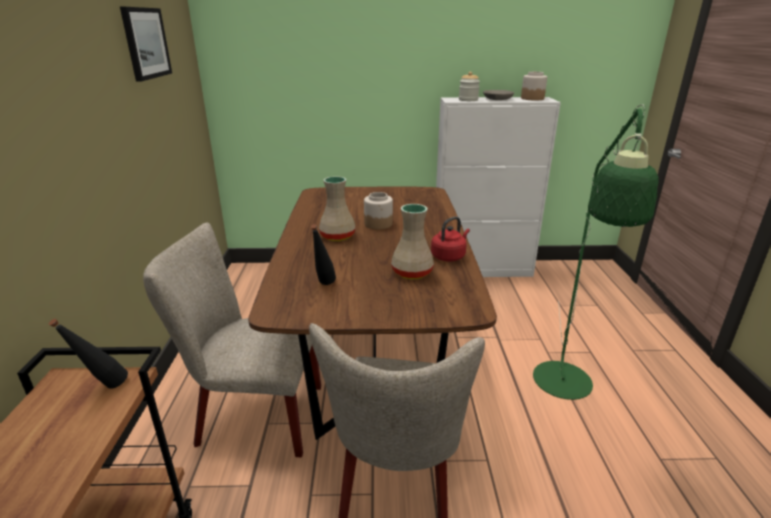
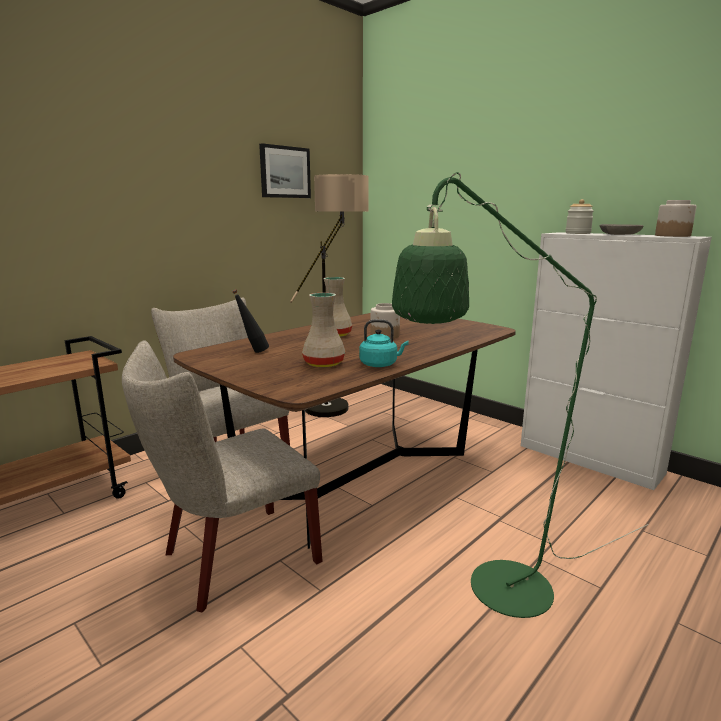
camera: 45 degrees right, 10 degrees down
(104, 389) = (83, 362): black bottle -> none
(247, 298) = (336, 402): none -> floor lamp
(449, 256) = (380, 364): red kettle -> turquoise kettle

